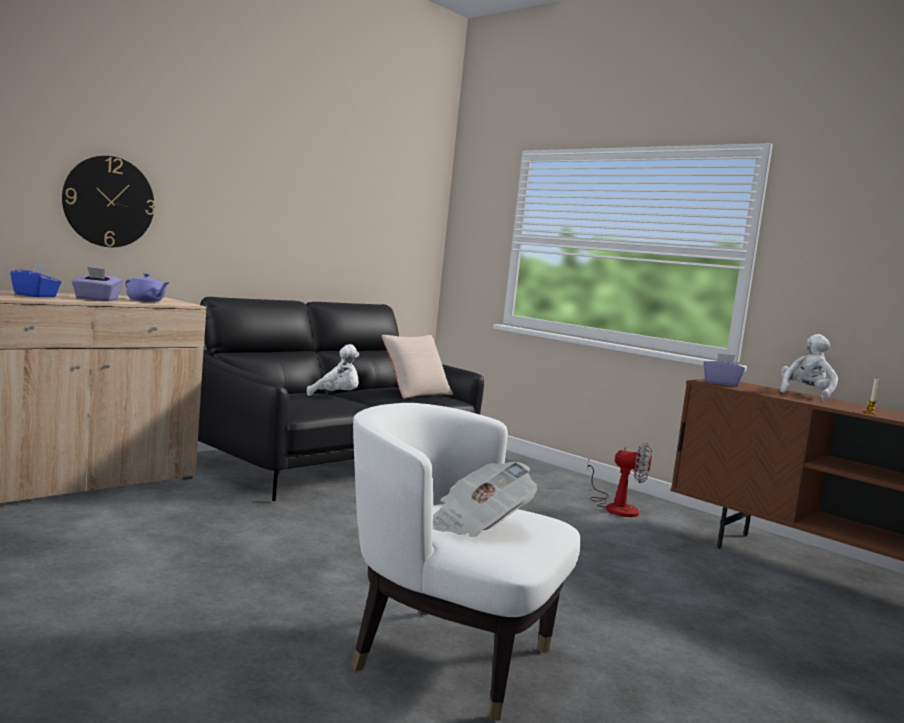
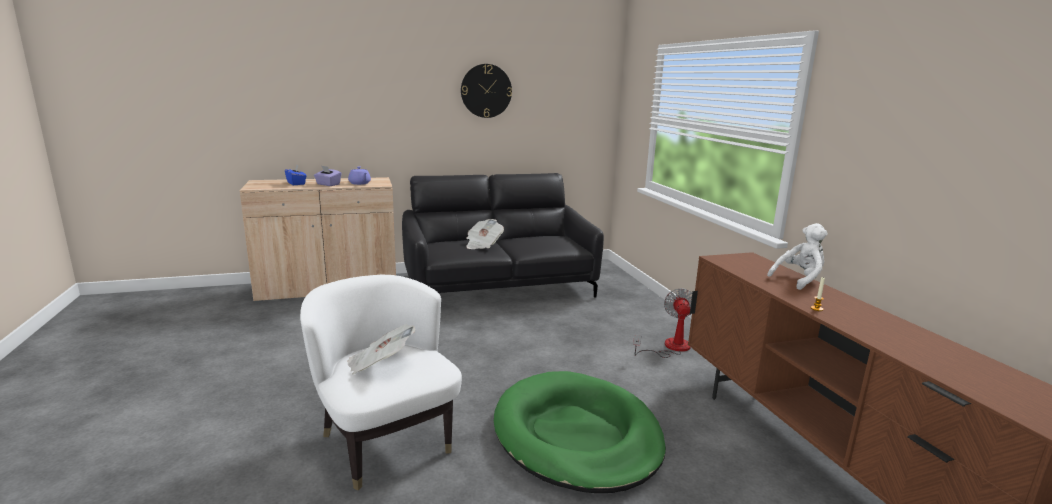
camera: 30 degrees right, 10 degrees up
(109, 202) = (347, 121): wall clock -> wall clock (486, 91)
(336, 396) = (483, 245): white plush toy -> newspaper
(415, 393) = (551, 242): beige pillow -> none
(616, 507) = (670, 347): fan -> fan turned 135 degrees counterclockwise
(651, 604) = (577, 435): none -> green dog bed
(721, 383) = (729, 261): purple tissue box -> none

